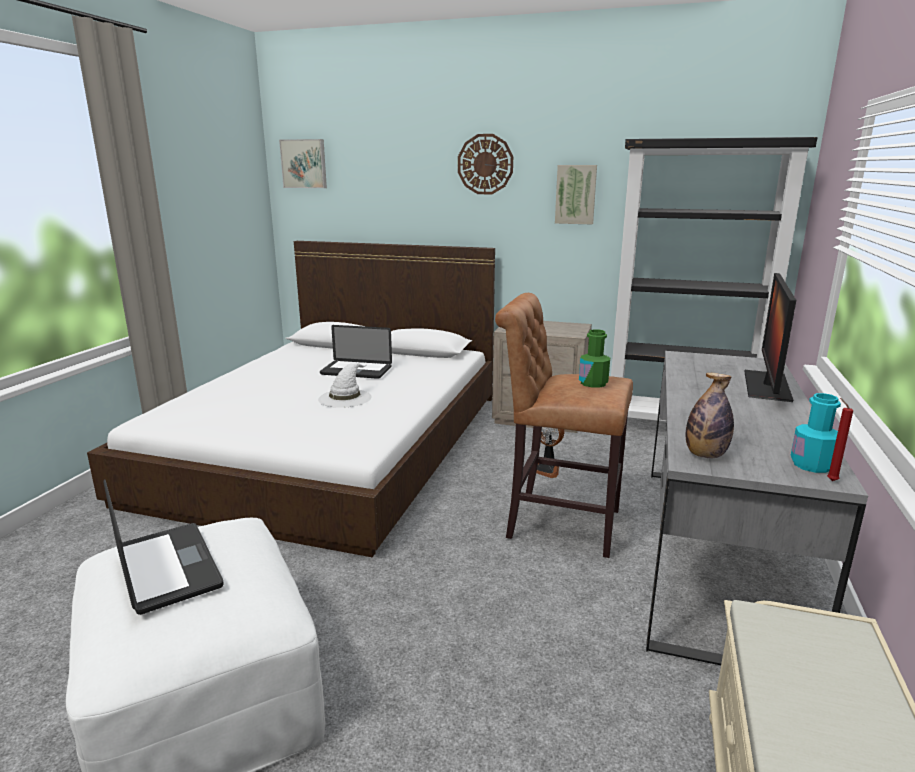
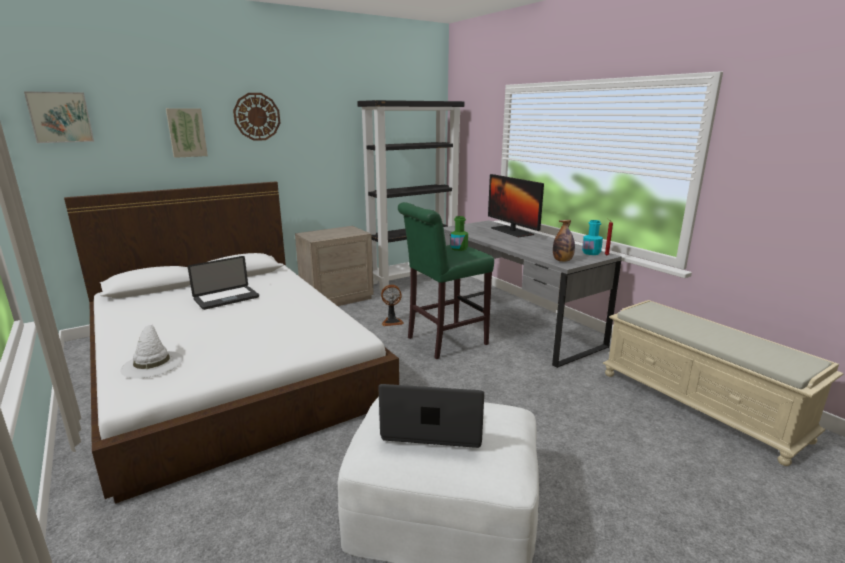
camera: 50 degrees left, 0 degrees up
(345, 398) = (266, 315): white hat -> white hat (152, 363)
(556, 523) = (443, 342): brown stool -> green stool
(575, 194) = (326, 137): picture -> picture (186, 132)

